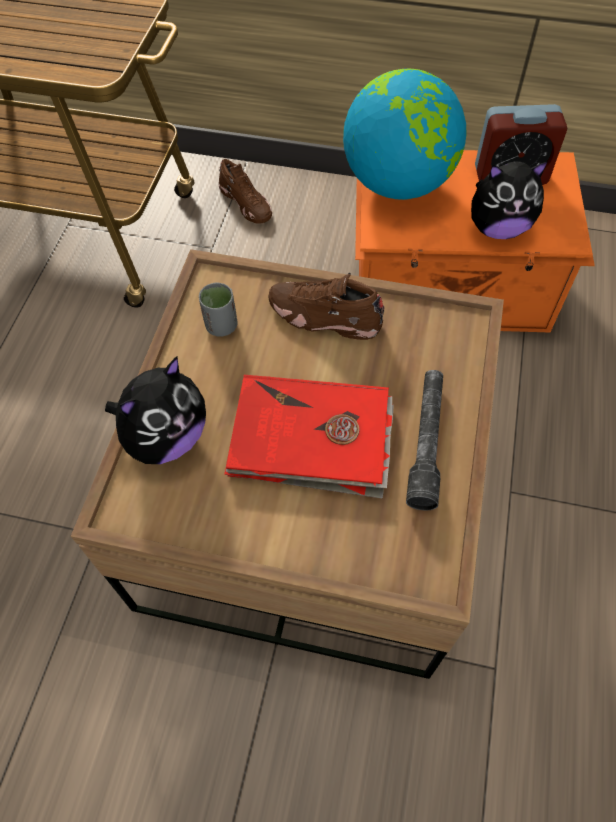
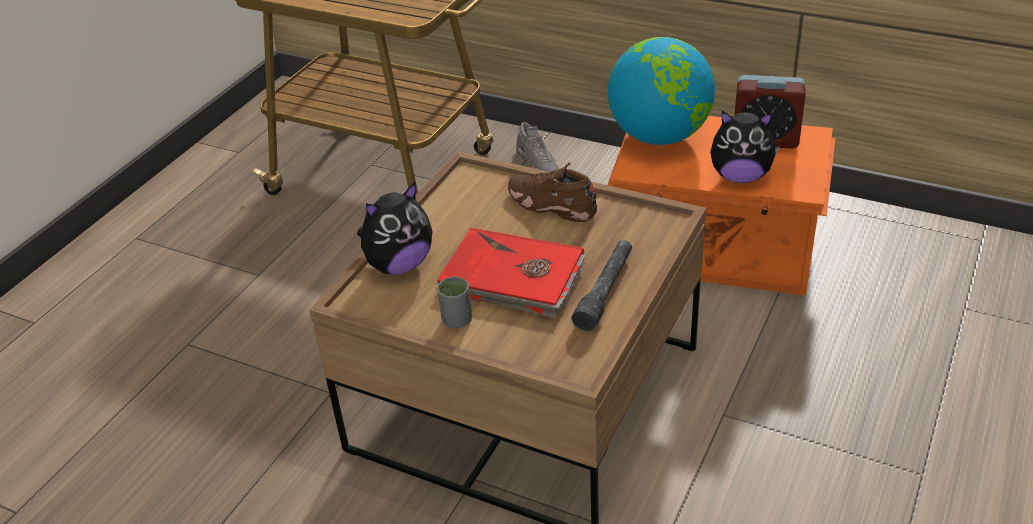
camera: 15 degrees right, 20 degrees down
(221, 326) = (465, 202): grey cup -> grey cup (457, 320)
(246, 203) = (538, 164): brown shoe -> grey shoe

